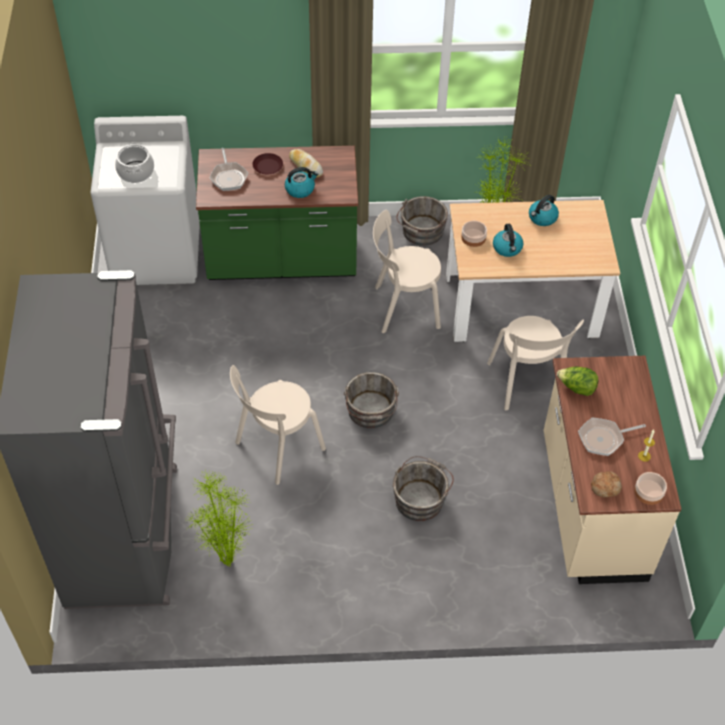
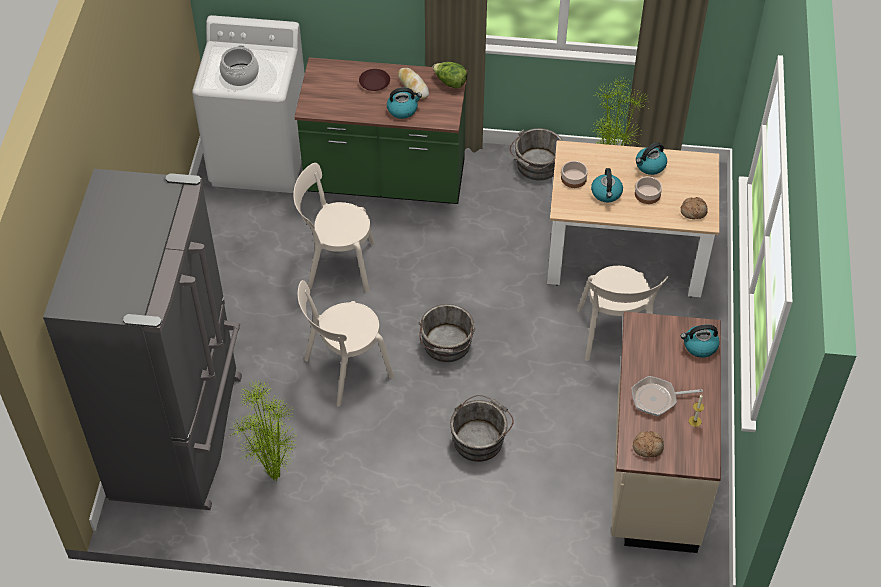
camera: 10 degrees right, 0 degrees up
(229, 177) = (333, 89): frying pan -> none
(403, 307) = (501, 242): beige chair -> beige chair (336, 265)
(576, 388) = (641, 344): lettuce -> lettuce (450, 82)
(592, 256) = (693, 211): none -> bread
(632, 383) = (699, 346): none -> kettle
(648, 492) = (691, 458): bowl -> bowl (647, 194)

